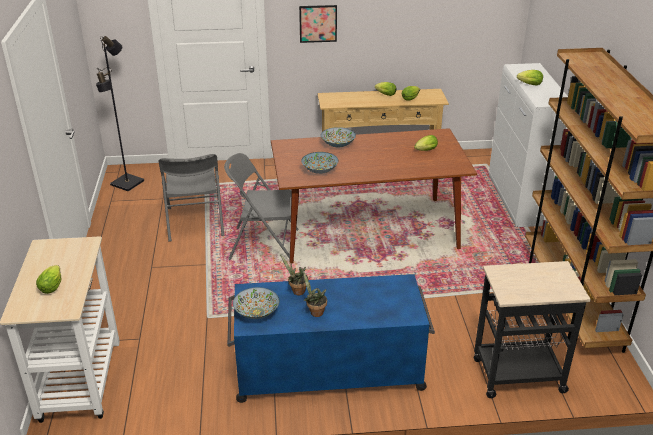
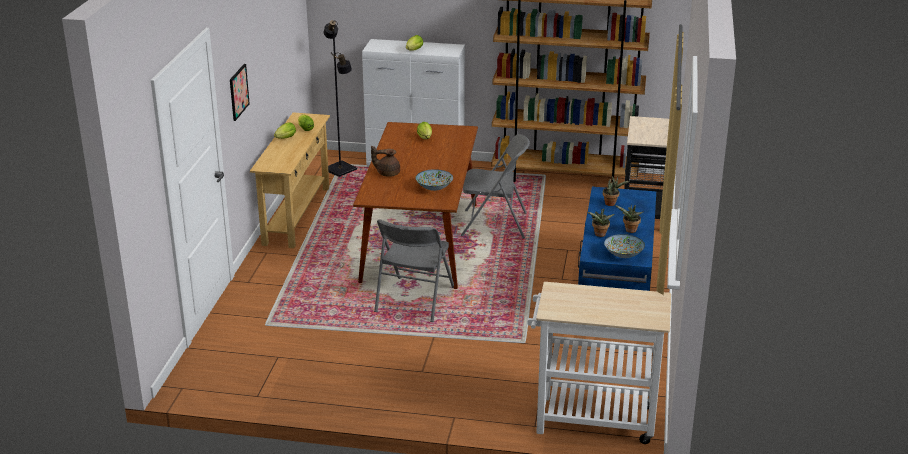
camera: 75 degrees left, 5 degrees down
(52, 286) = (620, 305): lettuce -> none
(127, 183) = (219, 382): black floor lamp -> black floor lamp (340, 170)
(195, 222) = (346, 338): grey chair -> grey chair (494, 224)
(338, 144) = (387, 173): bowl -> brown teapot
(377, 292) = (612, 203): none -> potted plant

